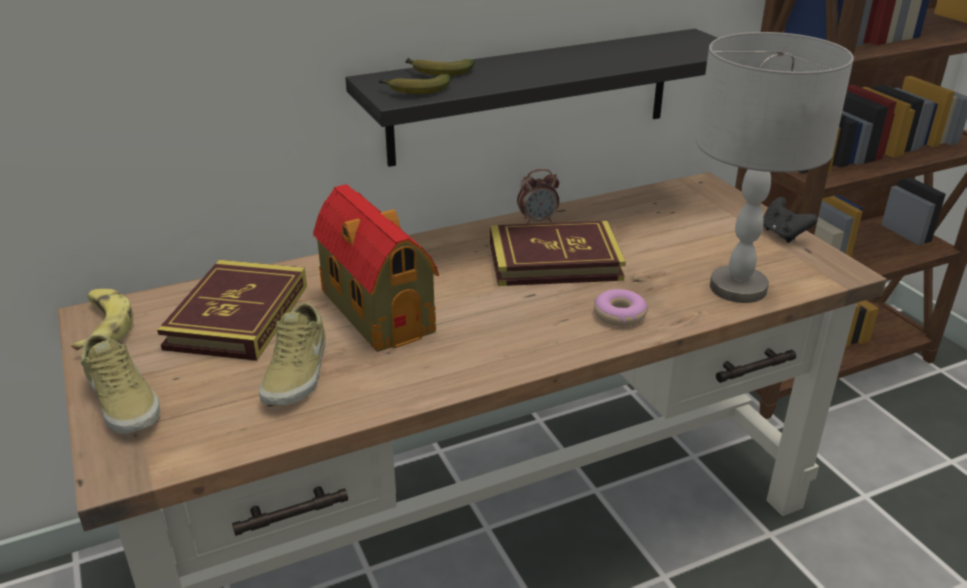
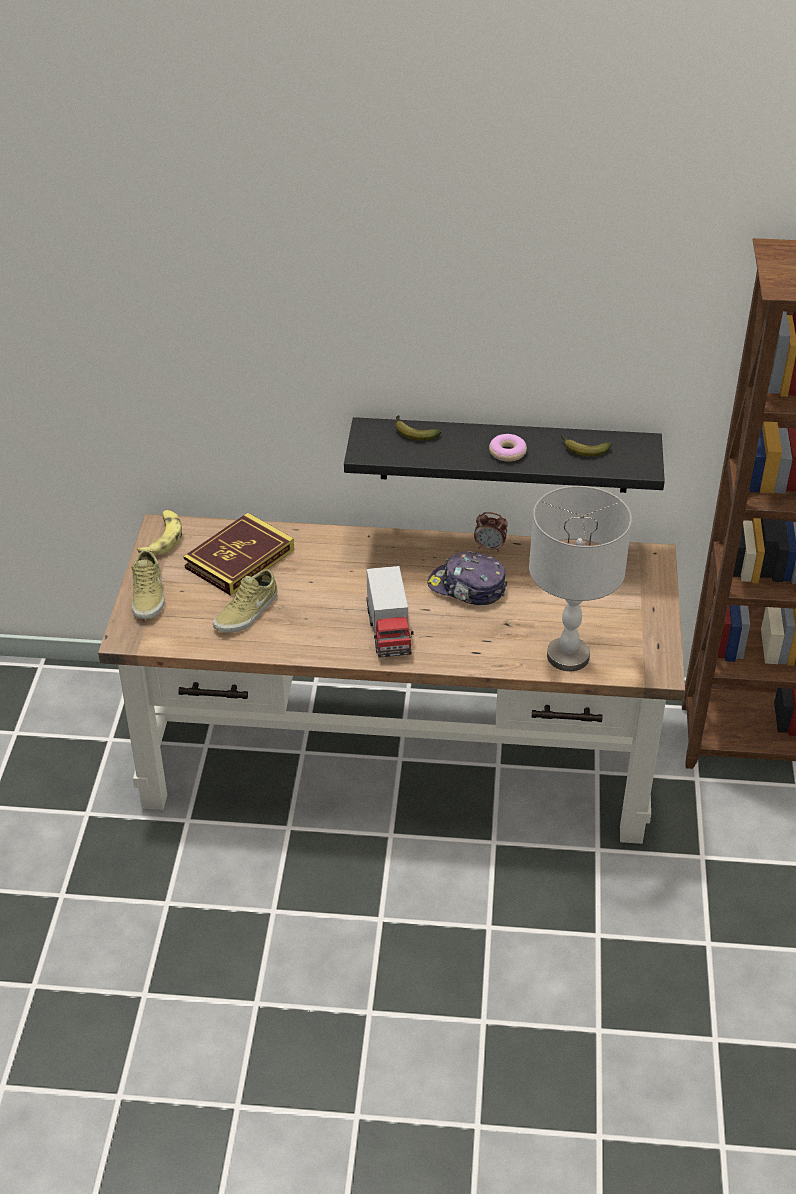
camera: 30 degrees right, 10 degrees up
(376, 309) = (322, 584): toy house -> none
(414, 91) = (380, 449): banana -> banana (582, 449)
(511, 331) = (389, 632): none -> toy truck
(554, 261) = (467, 588): book -> cap
(619, 315) = (467, 646): donut -> donut (507, 452)
(783, 234) = (657, 625): black game controller -> none

